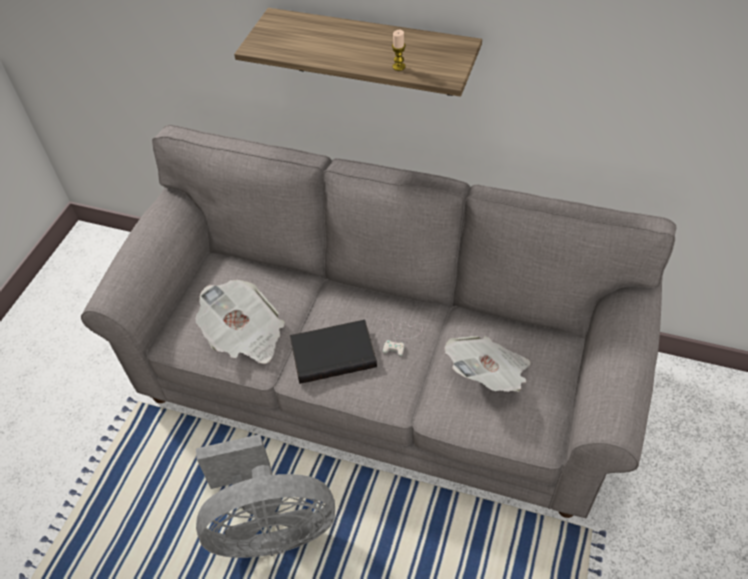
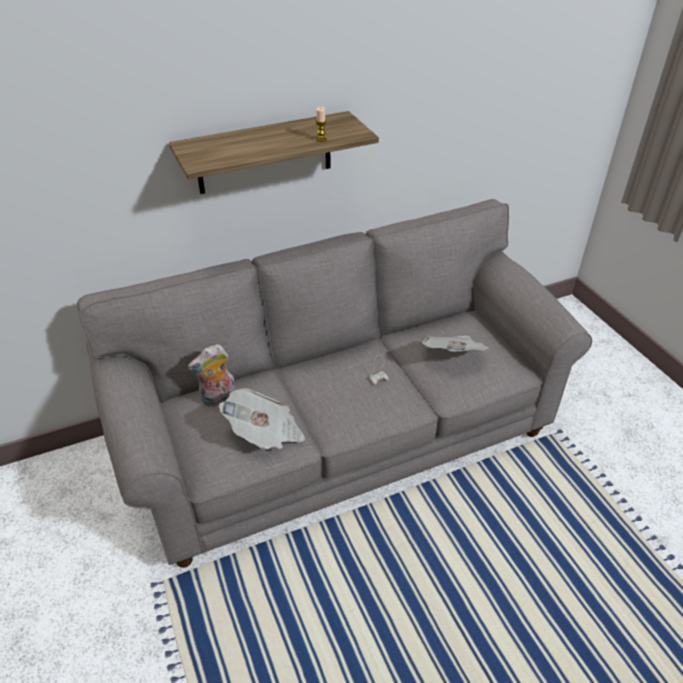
camera: 45 degrees left, 10 degrees down
(243, 279) = (218, 400): none -> plush toy
(269, 528) = (371, 583): grey fan -> none
(333, 353) = (341, 406): black book -> none

